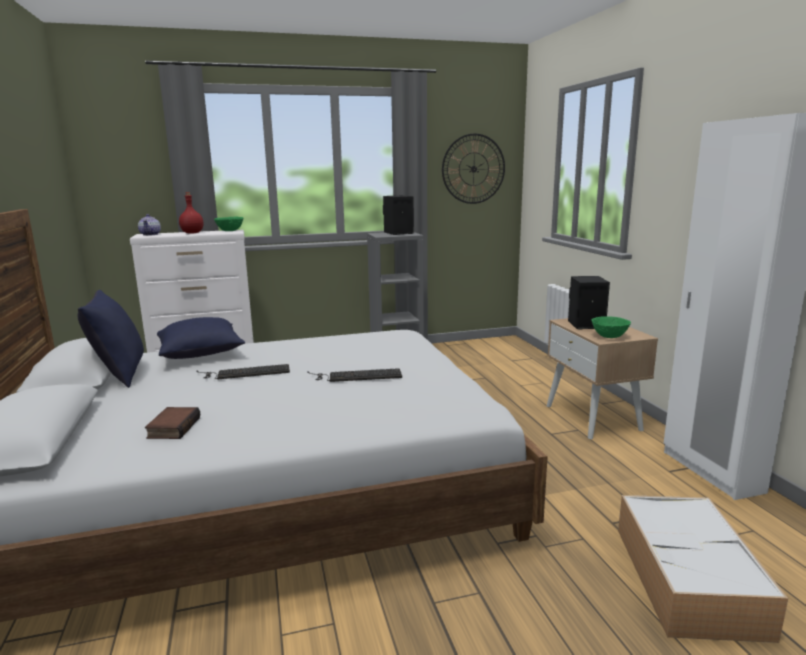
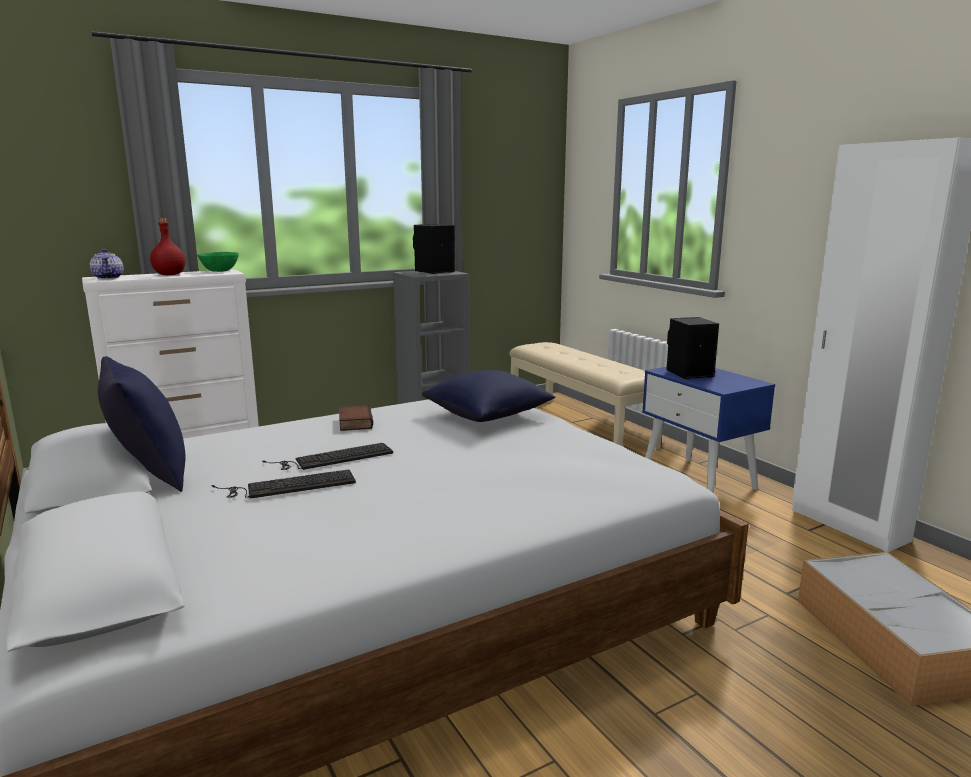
camera: 15 degrees left, 0 degrees up
(173, 427) = (300, 538): book -> book (354, 422)
(201, 354) = (246, 438): blue pillow -> blue pillow (488, 415)
(356, 376) = (483, 450): keyboard -> keyboard (287, 486)
(473, 169) = (511, 192): wall clock -> none
(516, 364) = (580, 426): none -> beige bench
(593, 417) = (698, 479): beige nightstand -> blue nightstand
(609, 336) = (725, 385): green bowl -> none

